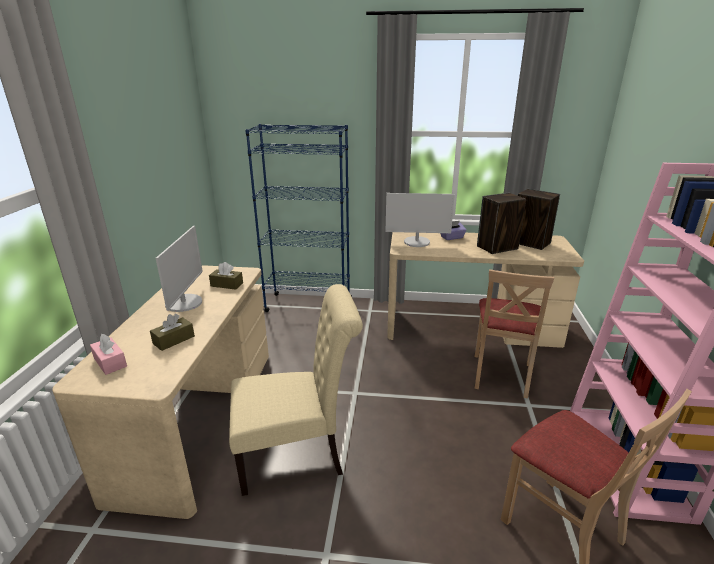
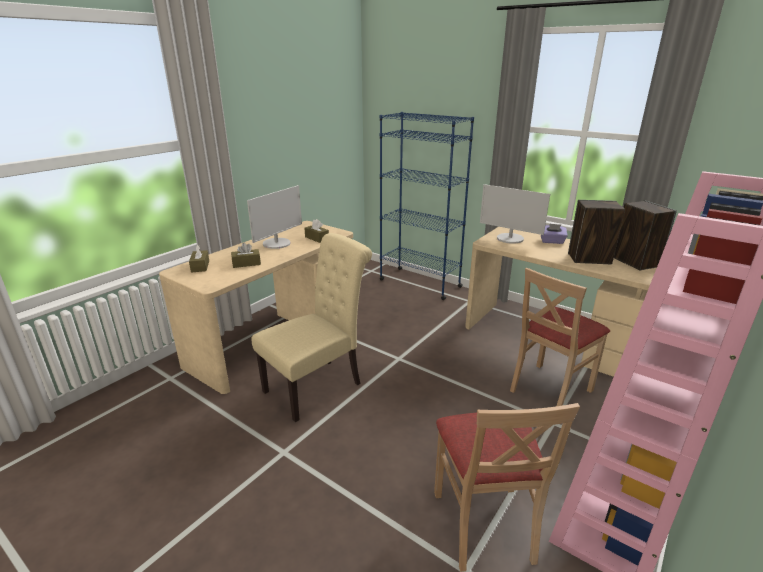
camera: 30 degrees right, 0 degrees up
(110, 362) = (200, 266): pink tissue box -> brown tissue box
(298, 456) = (318, 385): beige chair -> beige chair turned 60 degrees counterclockwise

